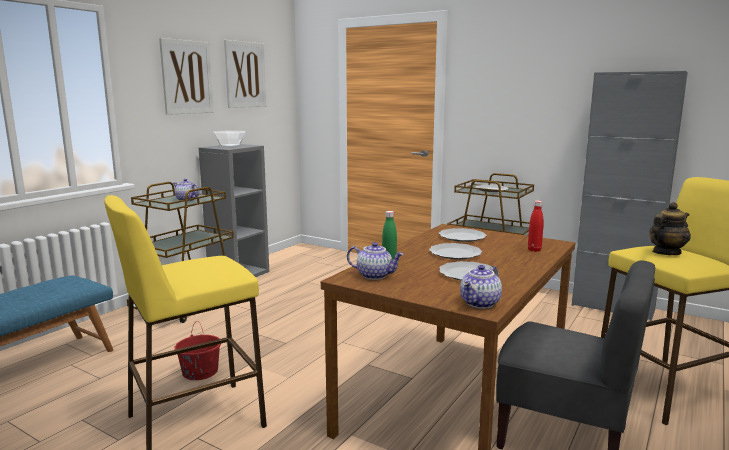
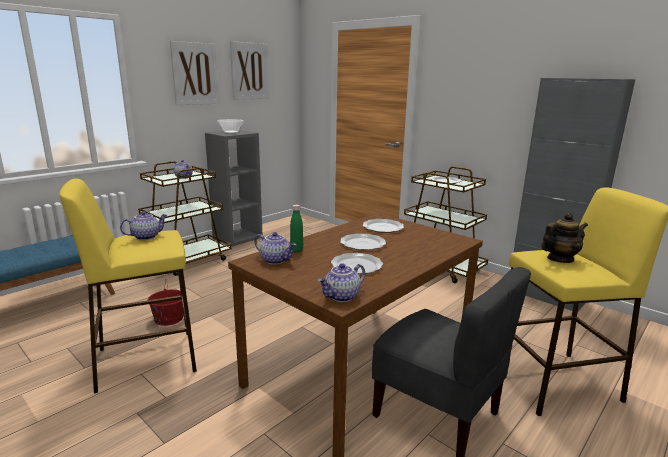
camera: 10 degrees right, 5 degrees up
(199, 263) = (146, 237): none -> teapot
(534, 250) = (436, 246): red bottle -> none

